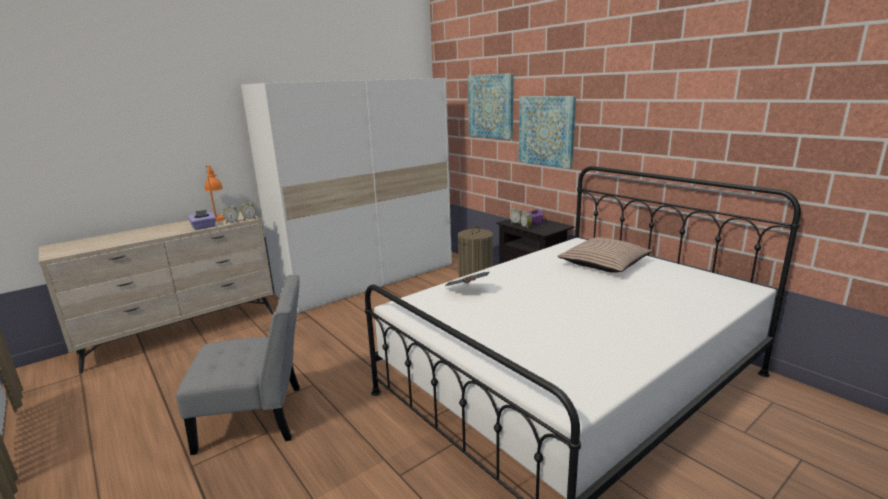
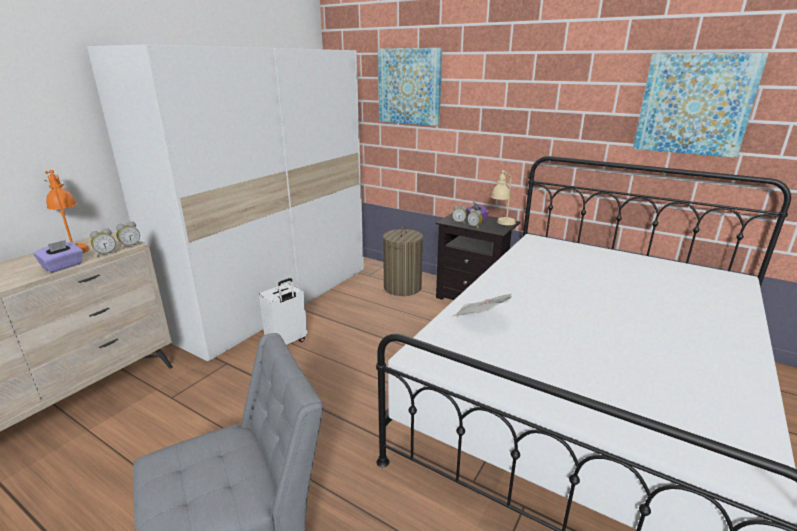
camera: 20 degrees left, 5 degrees up
(358, 308) = (287, 342): none -> white suitcase
(546, 131) = (486, 116): picture -> picture (694, 104)
(554, 227) = (502, 224): none -> beige table lamp
(603, 264) = (585, 264): pillow -> none

